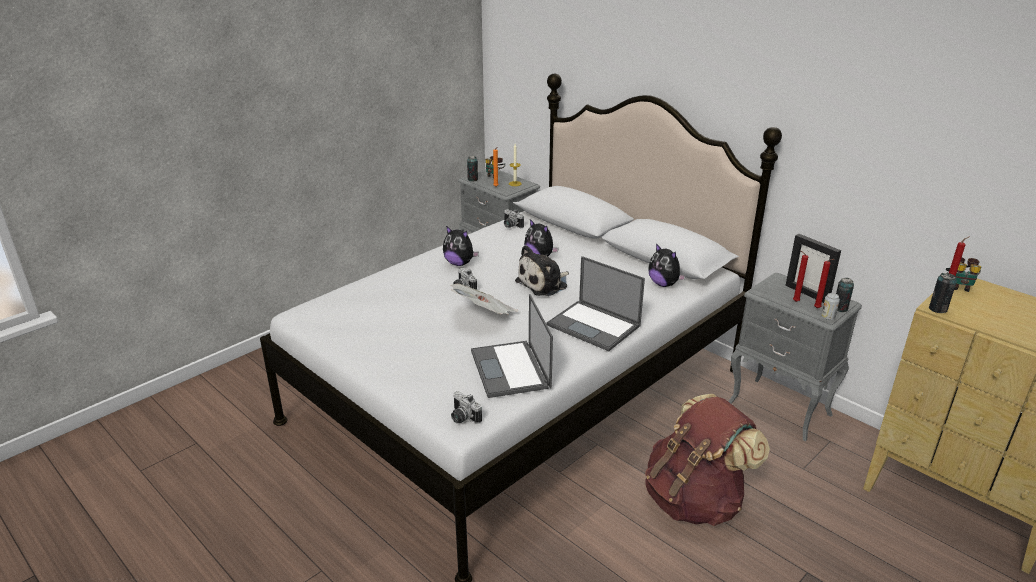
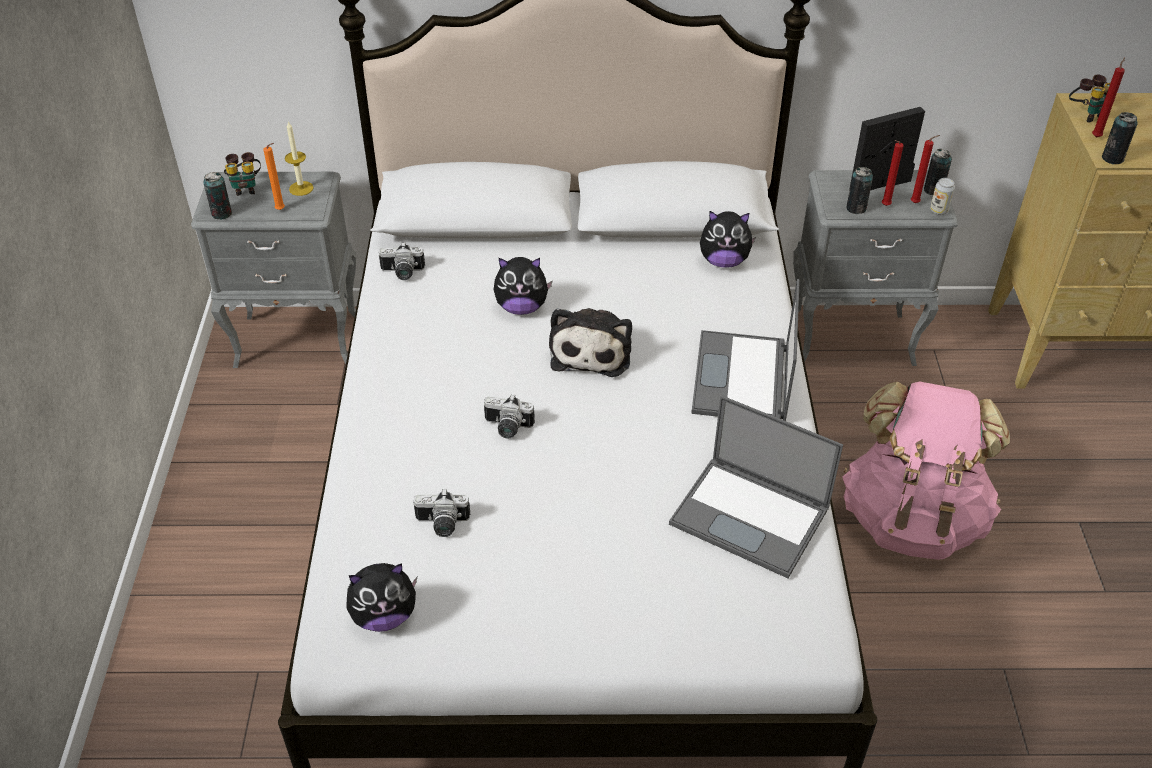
camera: 45 degrees left, 15 degrees up
(459, 263) = (434, 387): plush toy -> plush toy (384, 616)
(462, 418) = (802, 630): camera -> camera (442, 525)
(485, 315) = (600, 453): newspaper -> none
(595, 326) = (742, 379): laptop -> laptop turned 105 degrees clockwise
(695, 500) = (911, 518): brown backpack -> pink backpack
(774, 295) = (856, 208): none -> can
(807, 293) = (880, 185): picture frame -> picture frame turned 150 degrees clockwise

